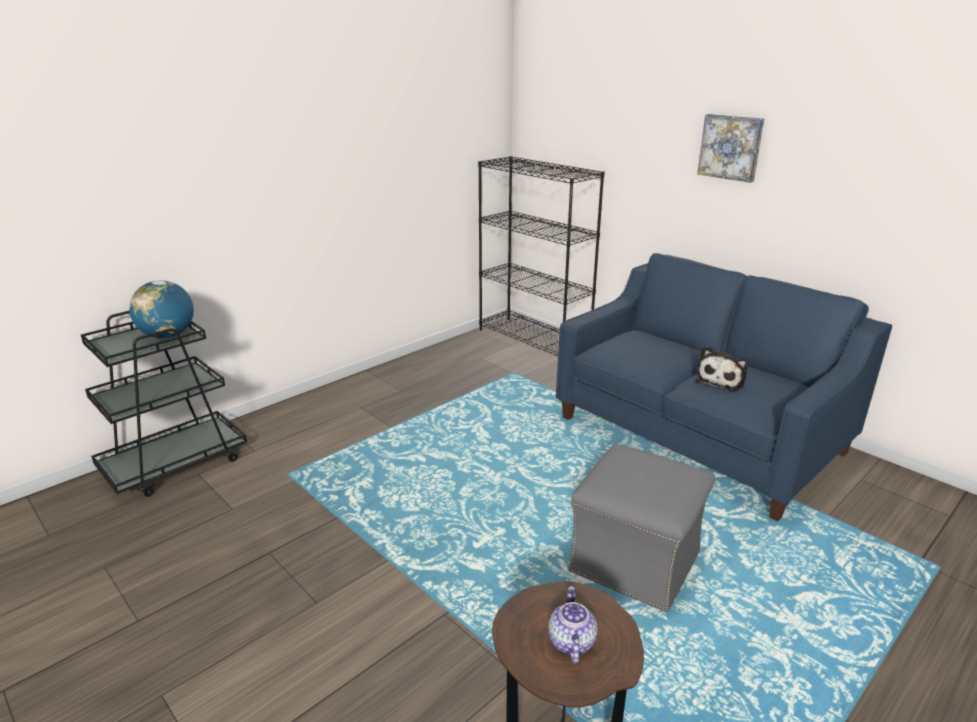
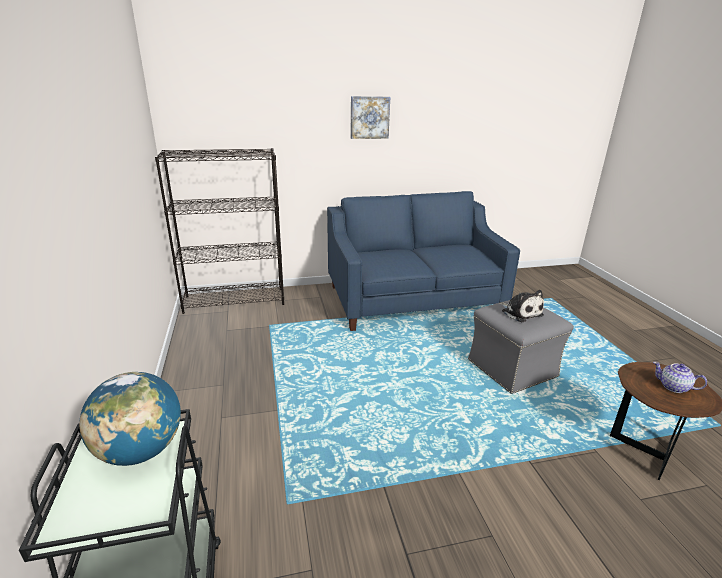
camera: 60 degrees left, 0 degrees up
(721, 380) = (445, 256): plush toy -> plush toy (520, 312)

